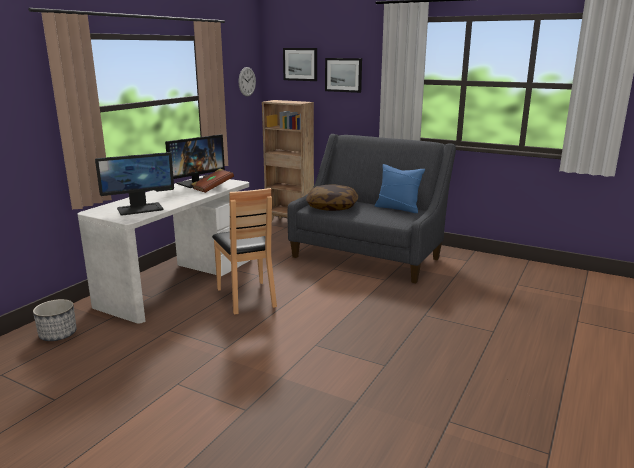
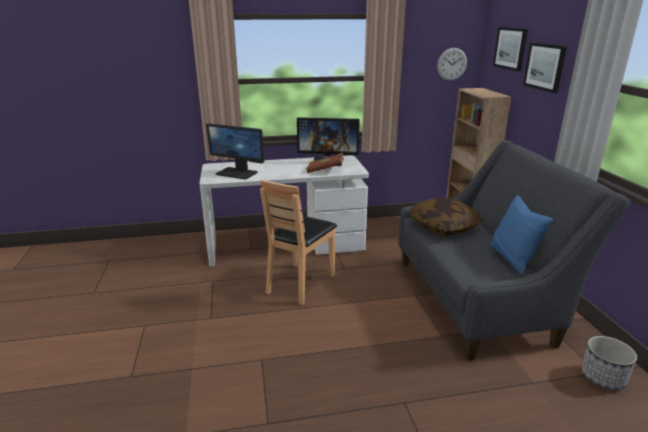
camera: 50 degrees right, 5 degrees up
(58, 335) = (167, 250): planter -> planter (603, 378)

